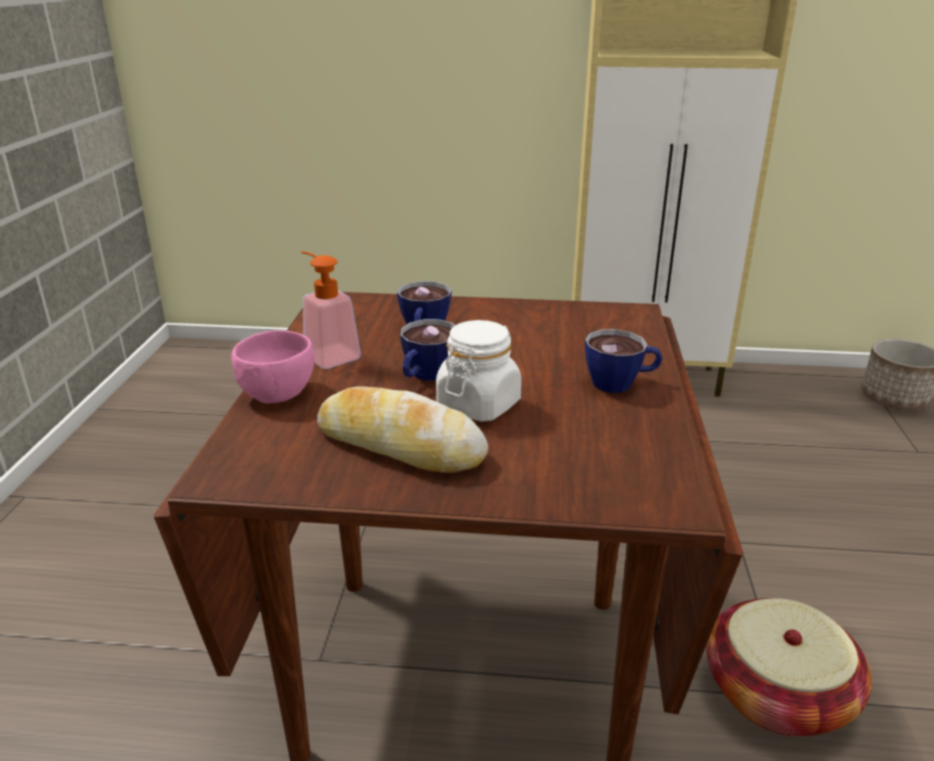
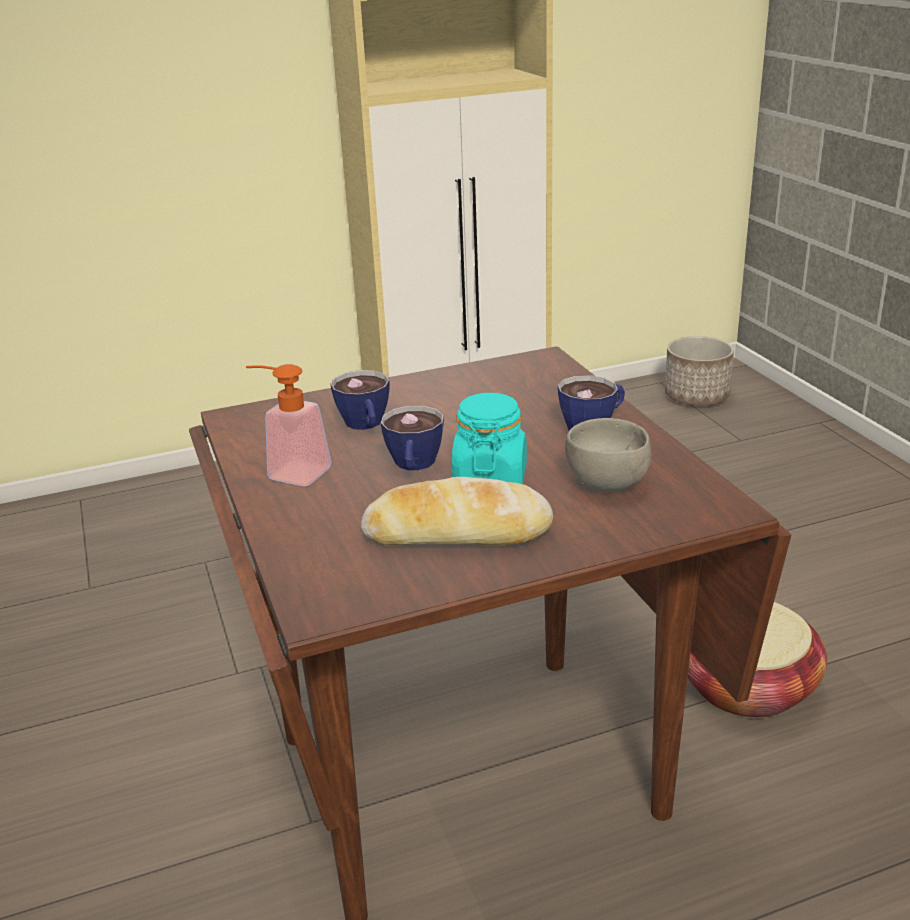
camera: 25 degrees left, 0 degrees up
(275, 393) = (281, 522): pink bowl -> none
(478, 404) = (490, 478): white jar -> turquoise jar
(579, 442) = (608, 485): none -> grey bowl

